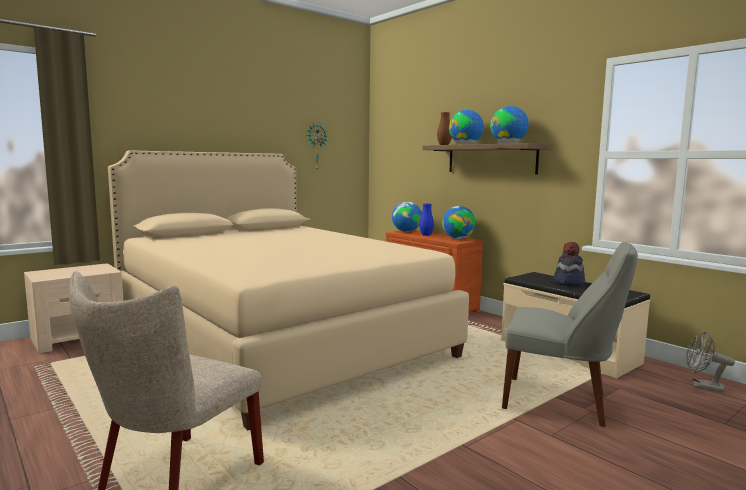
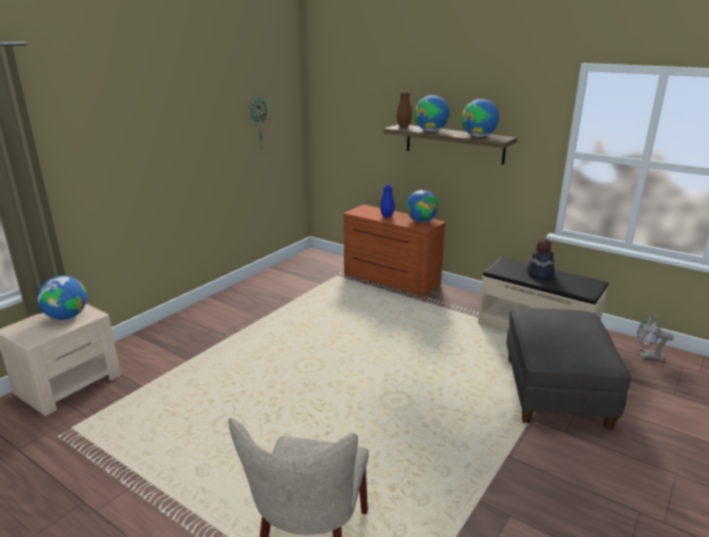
camera: 15 degrees left, 15 degrees up
(276, 338) = (278, 353): beige bed -> none
(406, 231) = (362, 210): globe -> globe (66, 316)
(560, 402) = (556, 393): grey chair -> grey ottoman

